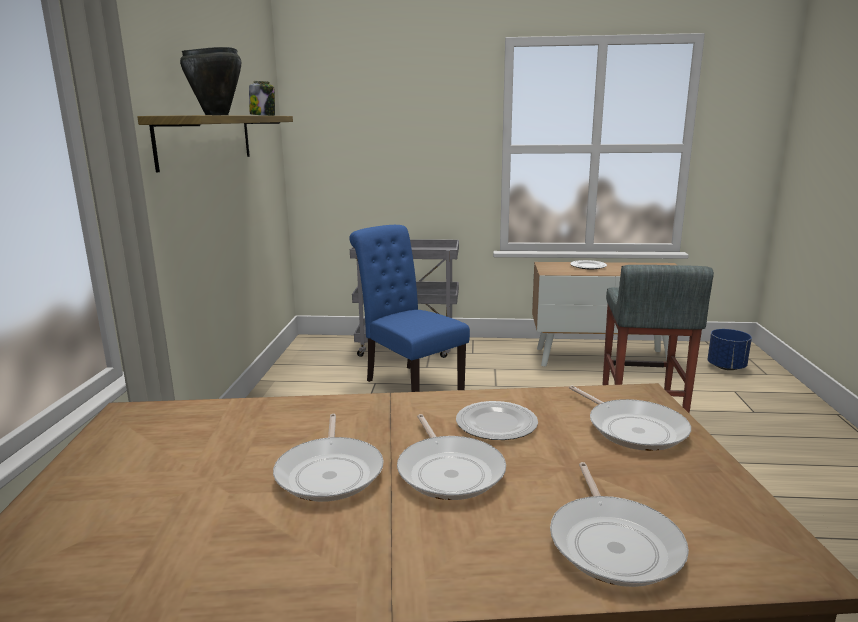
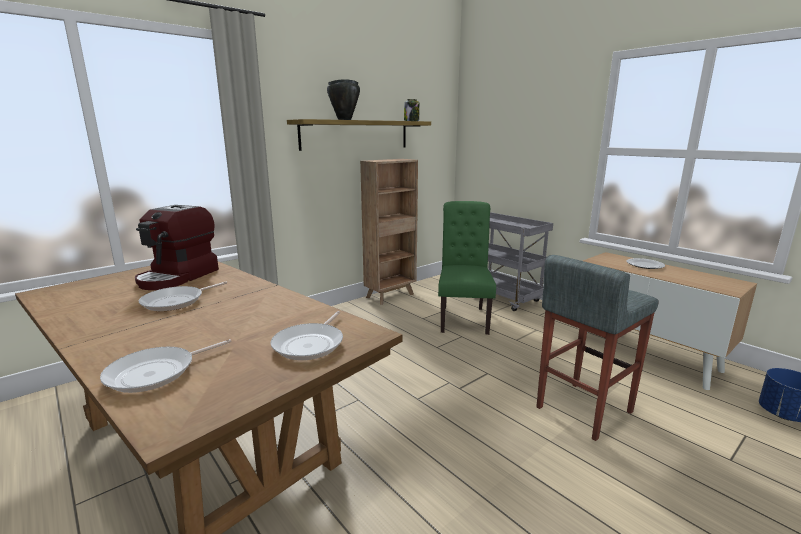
camera: 45 degrees right, 0 degrees up
(198, 445) = (178, 277): none -> coffee machine
(277, 390) = (391, 295): none -> brown bookcase
(409, 383) = (463, 317): blue chair -> green chair
(449, 471) = (201, 320): frying pan -> none
(497, 424) = (269, 313): plate -> none

